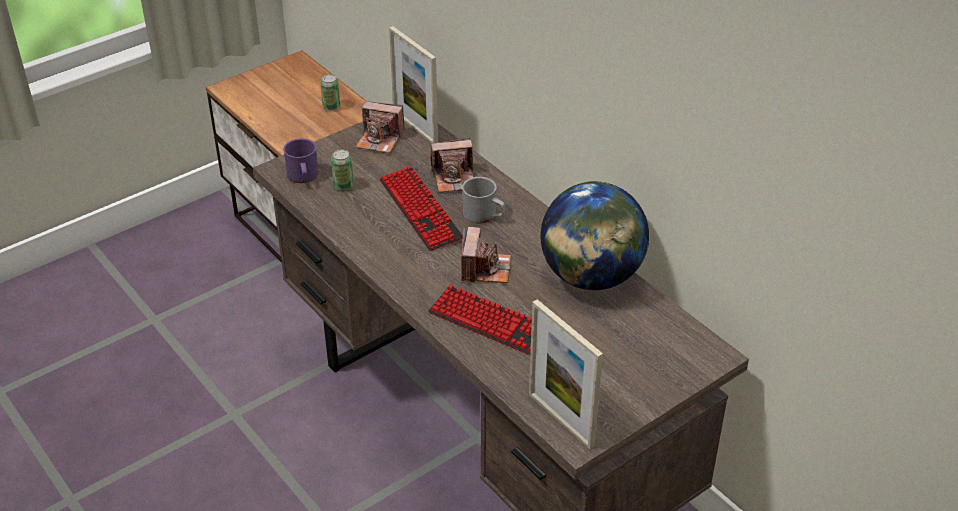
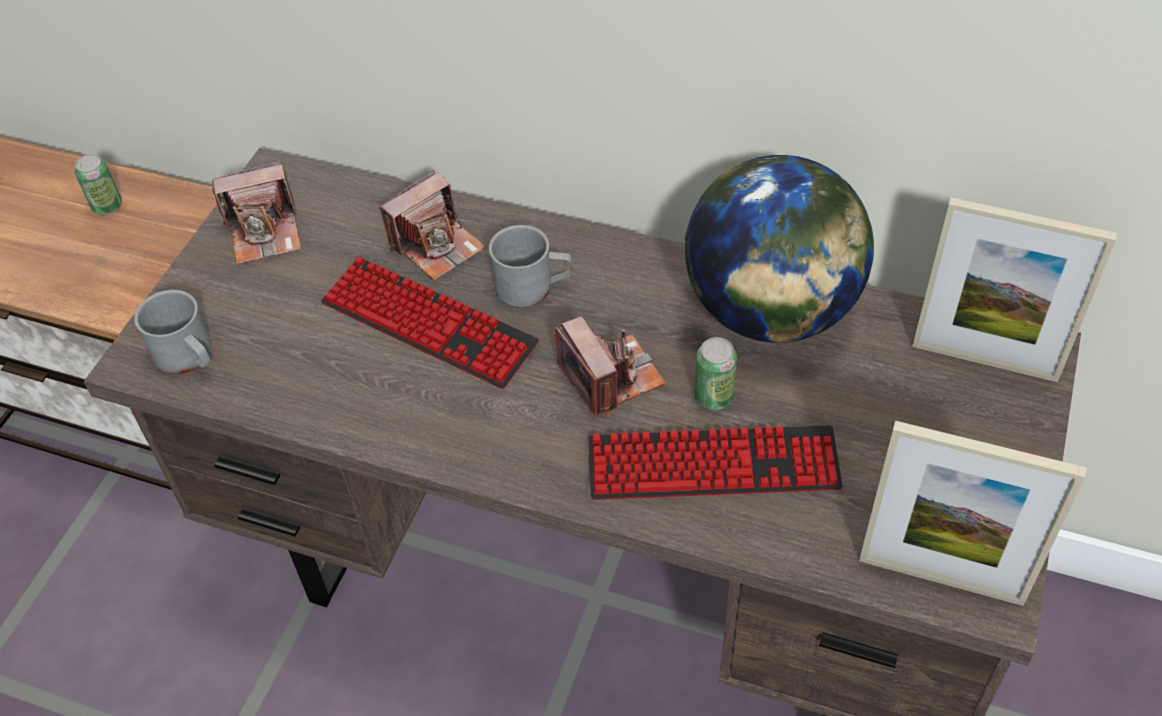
camera: 30 degrees left, 10 degrees up
(303, 177) = (189, 357): purple mug -> grey mug
(343, 185) = (269, 340): can -> can (713, 397)
(415, 128) = (305, 188): picture frame -> picture frame (984, 360)

